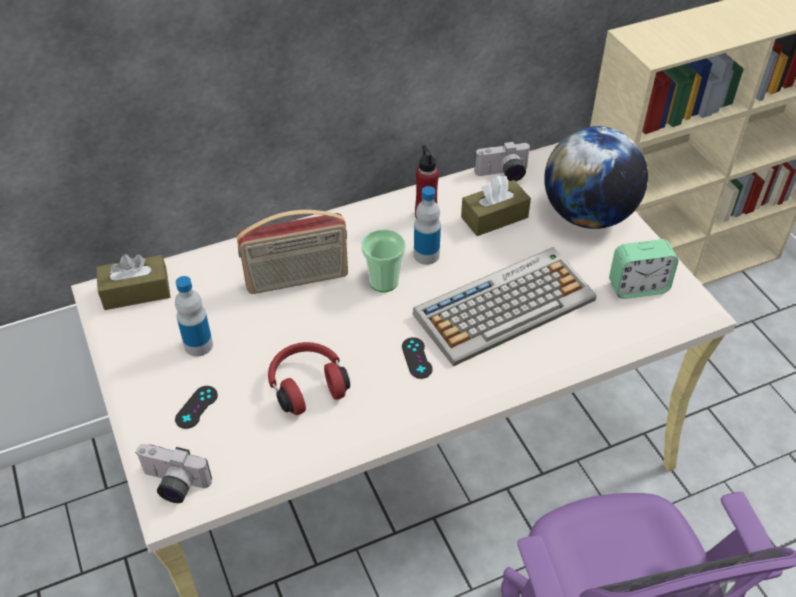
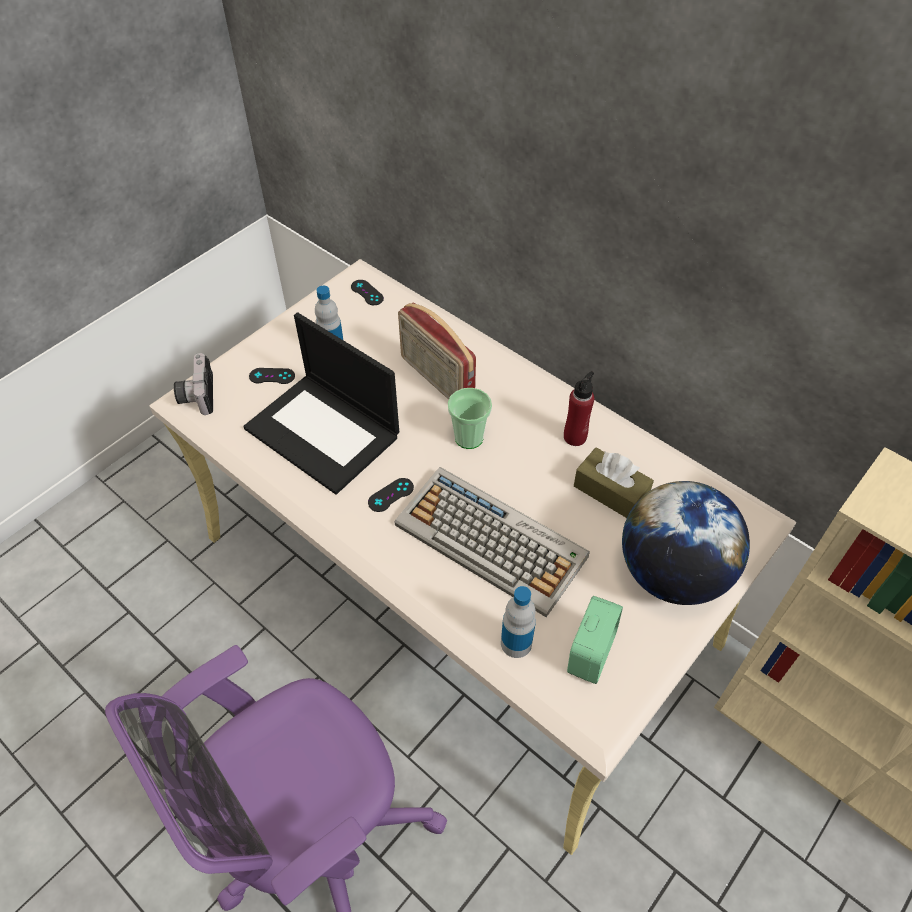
camera: 65 degrees right, 5 degrees up
(136, 292) = (367, 292): brown tissue box -> black game controller
(307, 385) = (324, 432): red headphones -> laptop
(426, 255) = (522, 456): bottle -> bottle (516, 643)
(503, 175) = (680, 478): camera -> none
(637, 287) = (590, 653): alarm clock -> alarm clock turned 120 degrees counterclockwise

